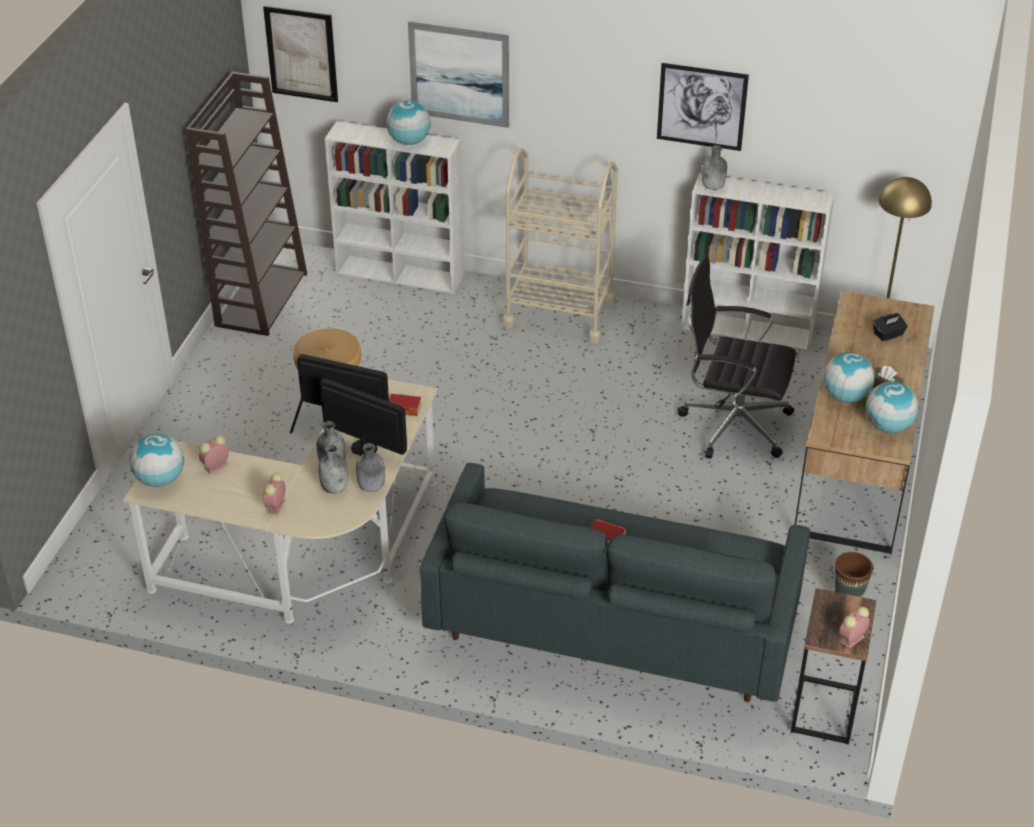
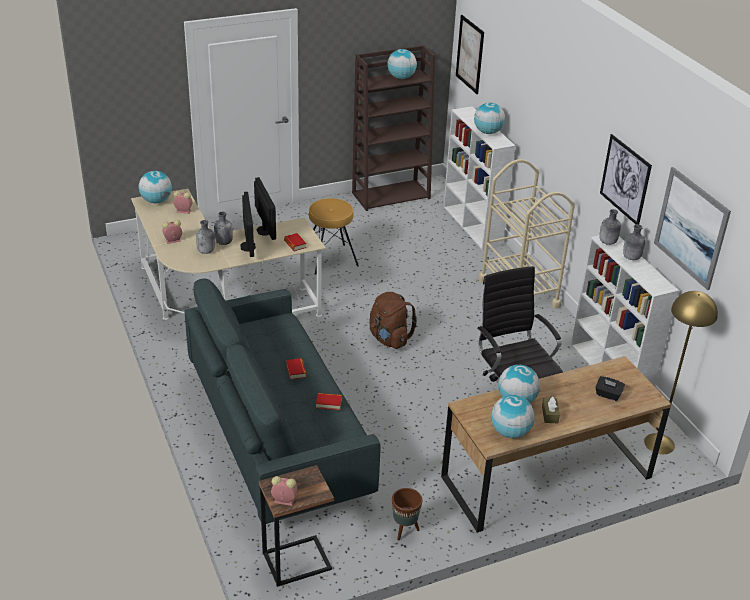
camera: 50 degrees right, 5 degrees down
(236, 130) = (401, 77): none -> globe
(371, 487) = (220, 262): grey bottle -> grey bottle (631, 258)
(459, 74) = (525, 98): picture -> picture (691, 227)
(536, 451) = (389, 339): none -> brown backpack
(687, 538) = (329, 403): none -> book

